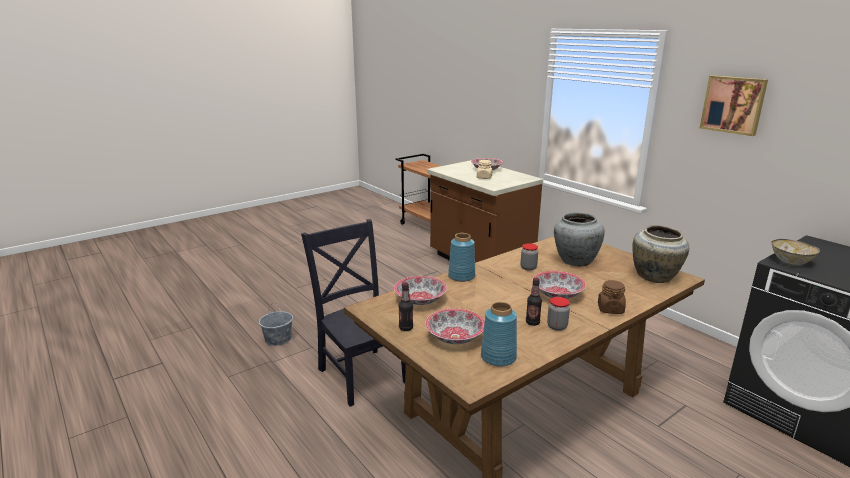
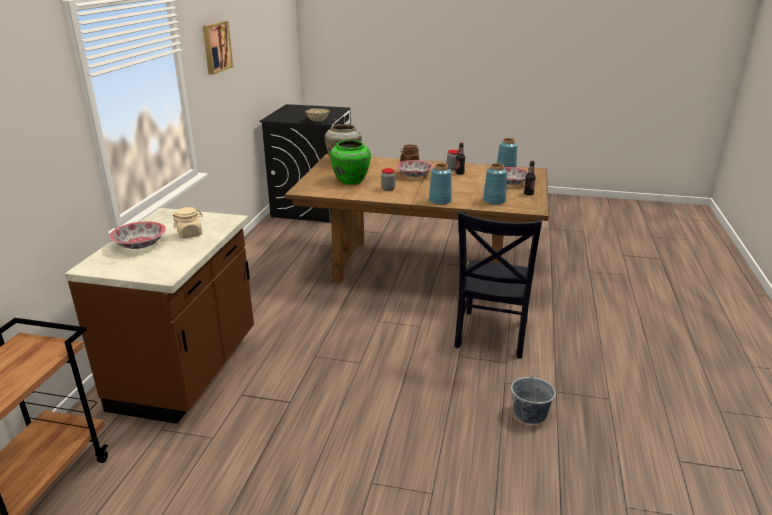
camera: 130 degrees left, 5 degrees up
(420, 300) = (494, 201): bowl -> blue vase
(575, 260) = (350, 181): grey vase -> green vase

